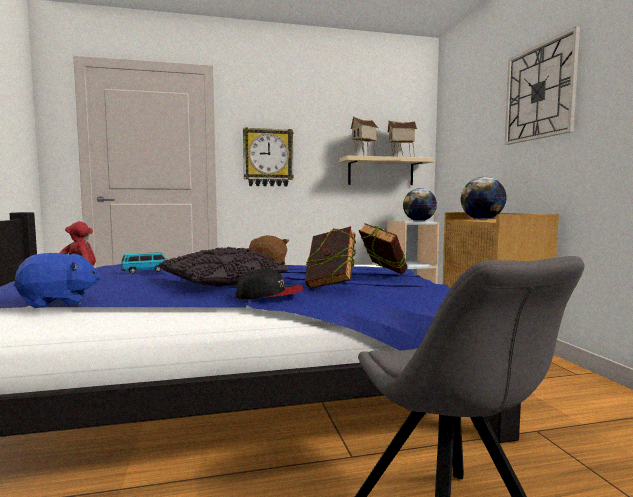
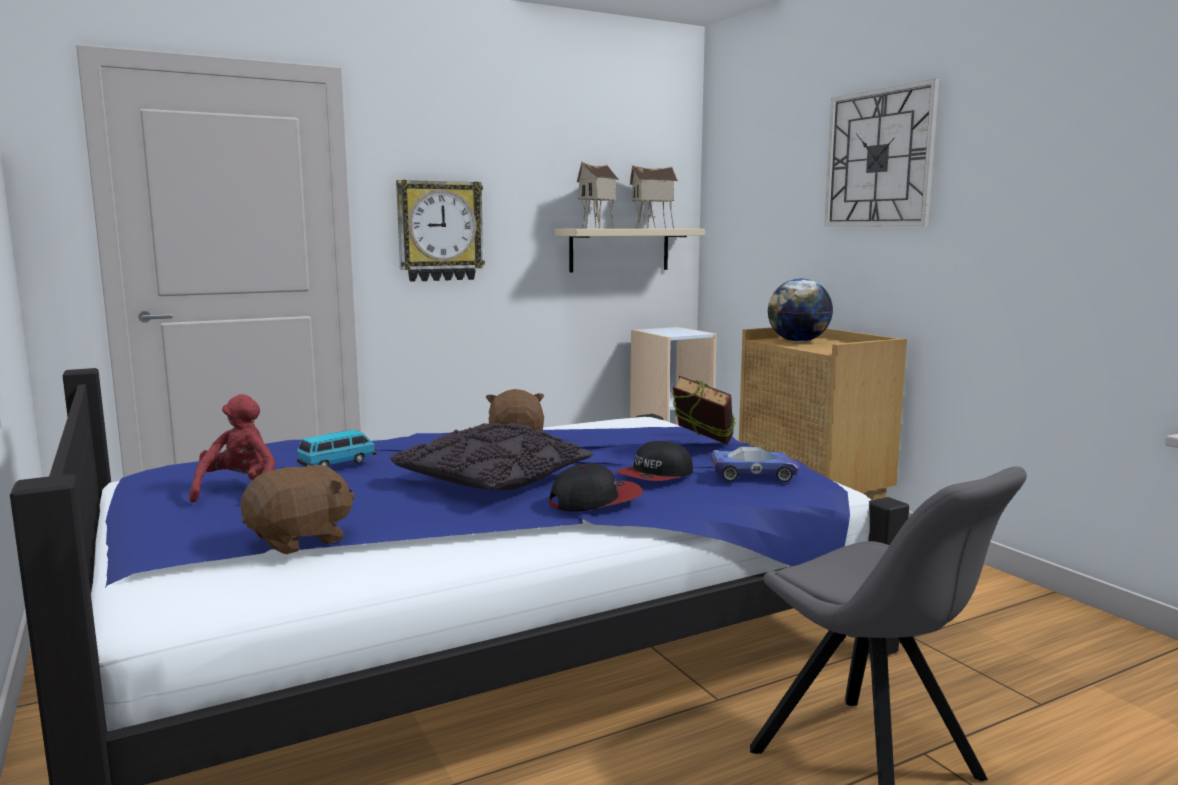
camera: 15 degrees left, 5 degrees up
(58, 302) = (300, 540): blue plush toy -> brown plush toy
(330, 286) = (655, 476): book -> cap
(403, 289) = (754, 474): none -> toy car
(419, 221) = (683, 331): globe -> none

